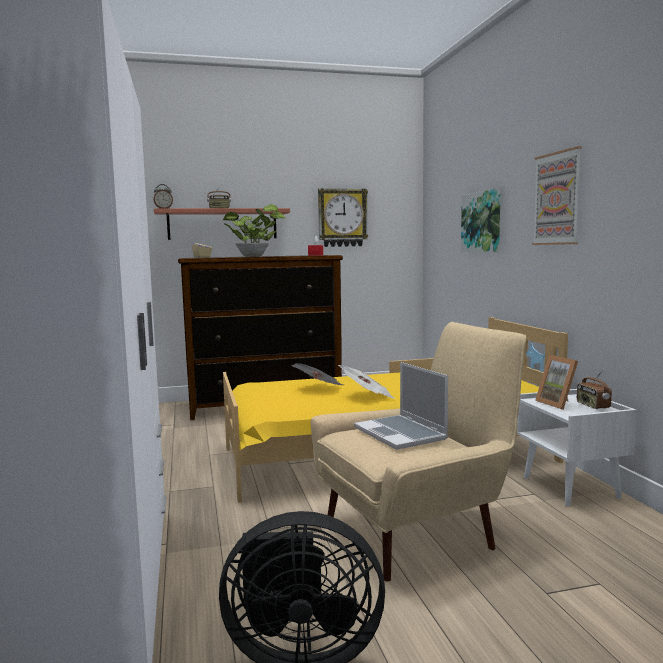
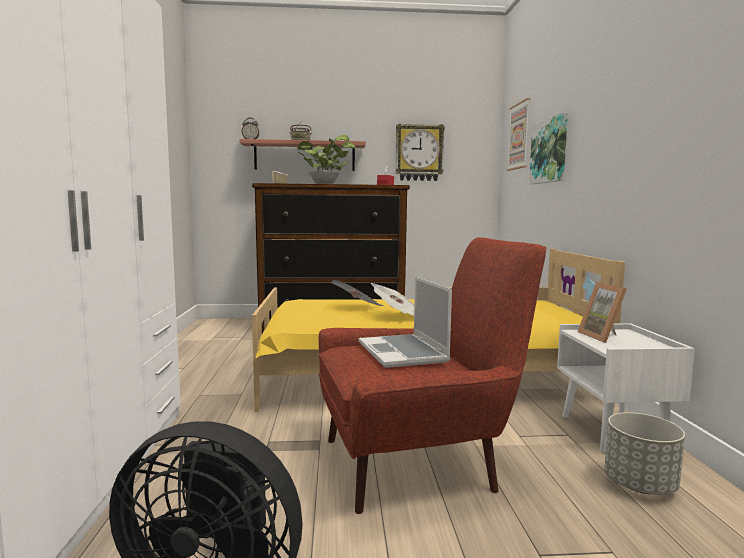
camera: 10 degrees right, 0 degrees up
(417, 532) = (417, 462): beige armchair -> red armchair
(557, 198) = (621, 114): picture -> picture (519, 136)
(592, 406) = (643, 341): radio -> none
(604, 529) = (639, 485): none -> grey planter

